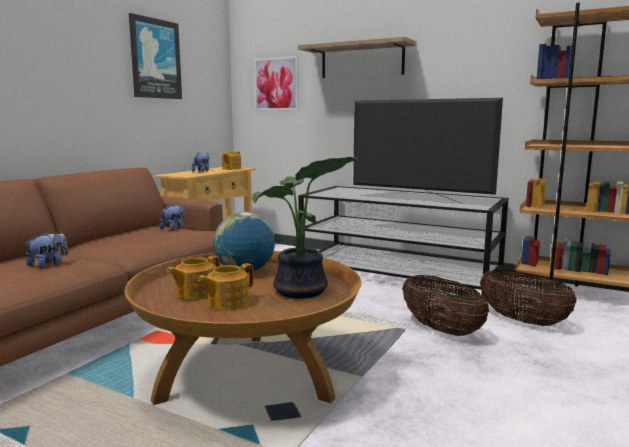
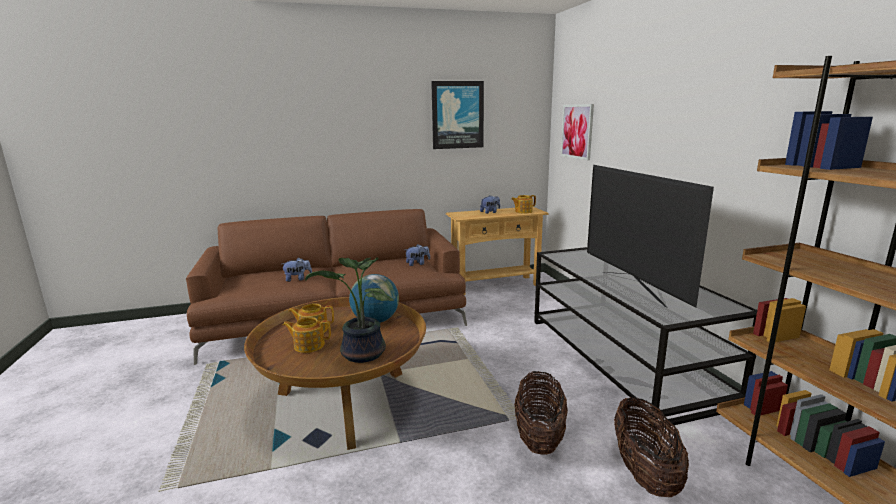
camera: 45 degrees right, 5 degrees up
(362, 60) = (640, 112): shelf -> none

